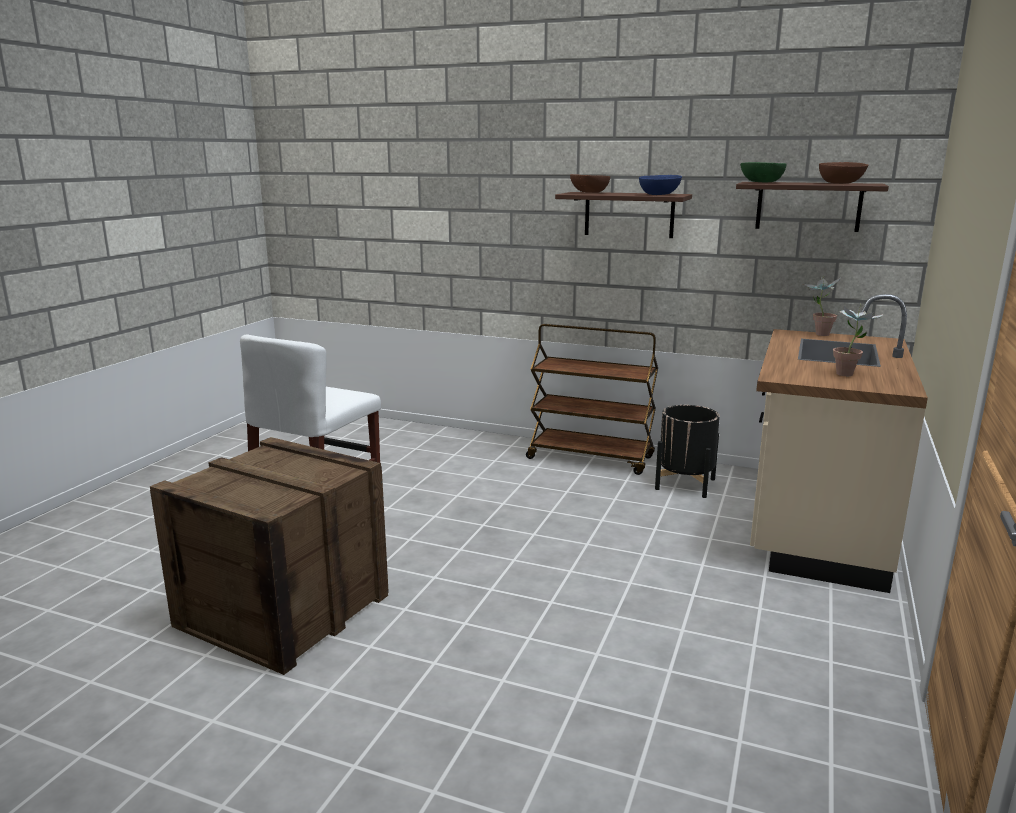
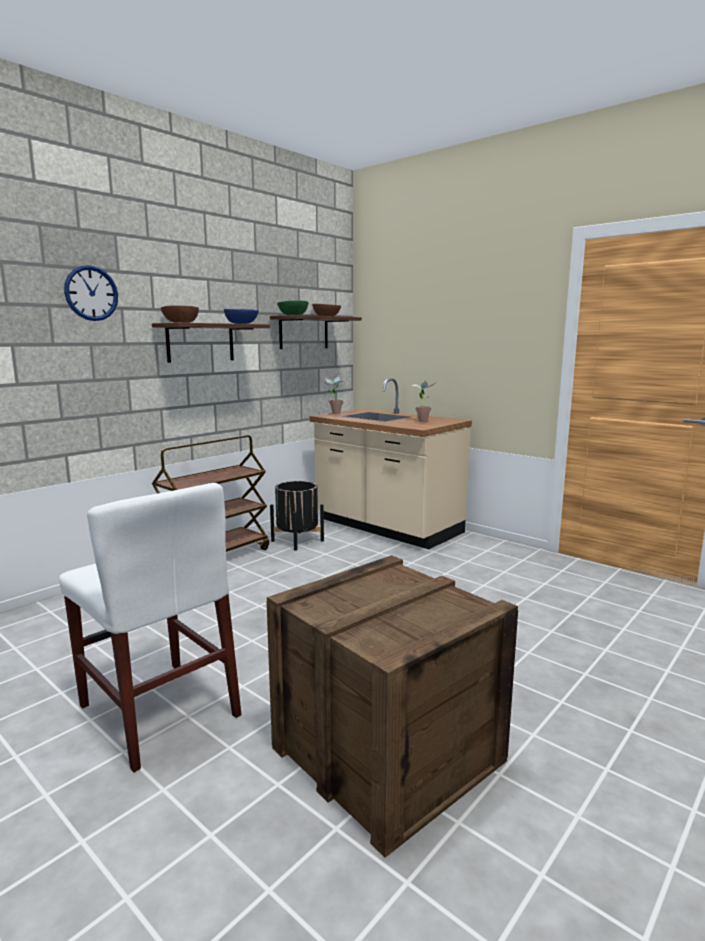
camera: 70 degrees left, 5 degrees down
(514, 163) = (91, 293): none -> wall clock

